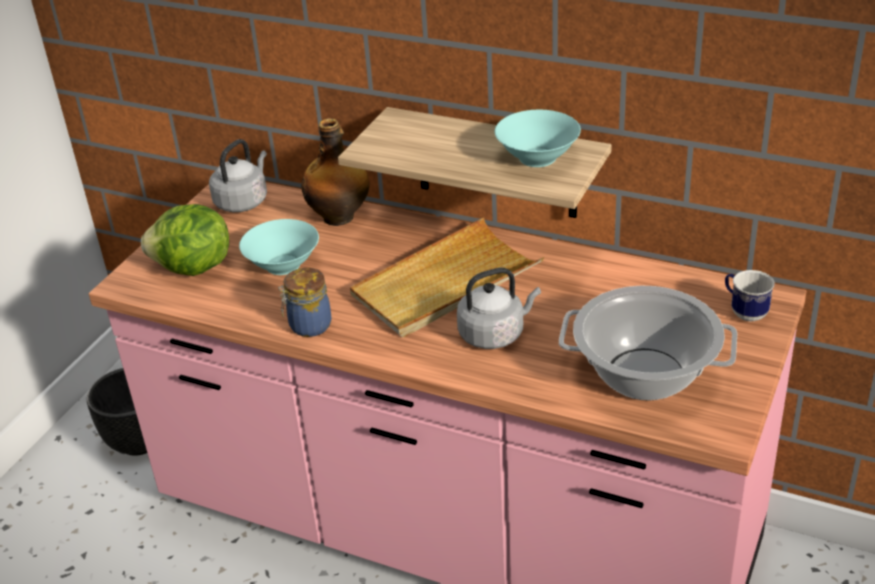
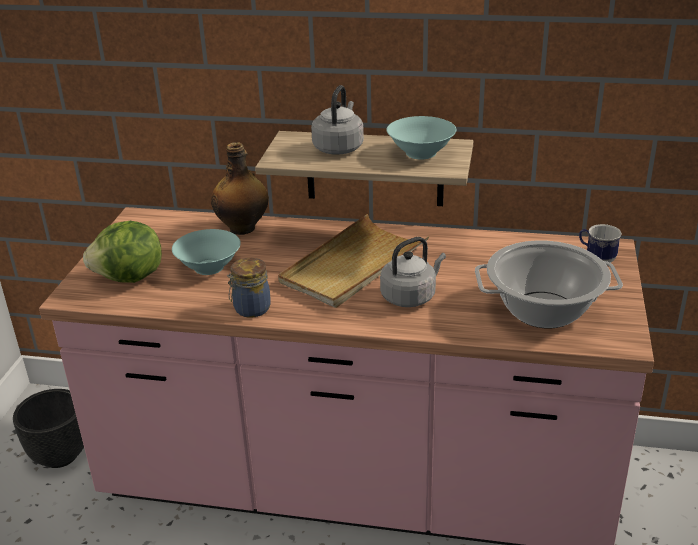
camera: 15 degrees left, 5 degrees down
(243, 201) = (154, 225): grey kettle -> grey kettle (339, 147)

